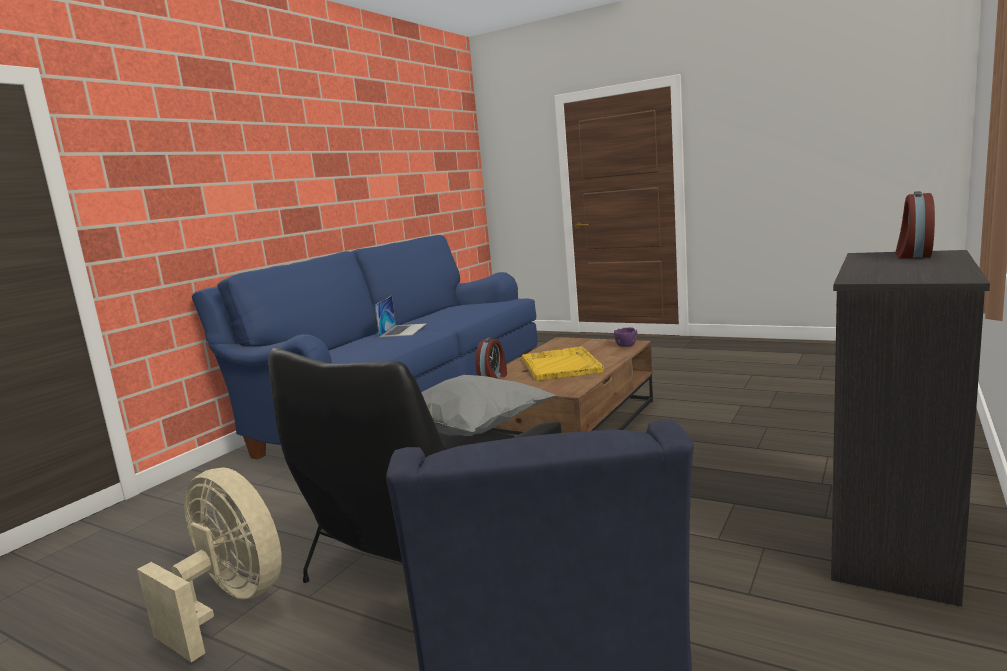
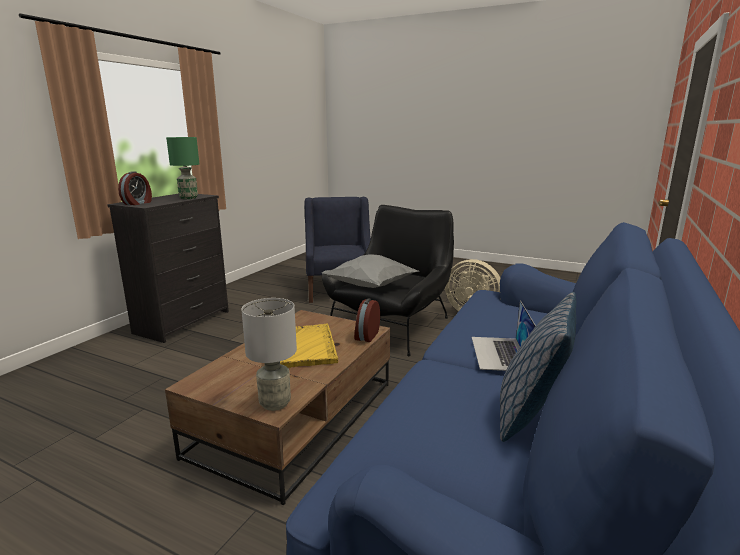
camera: 175 degrees right, 5 degrees up
(417, 318) = (531, 413): none -> pillow
(563, 342) = (275, 403): none -> grey table lamp
(625, 345) = (205, 380): purple bowl -> none
(866, 270) = (188, 198): none -> green table lamp

